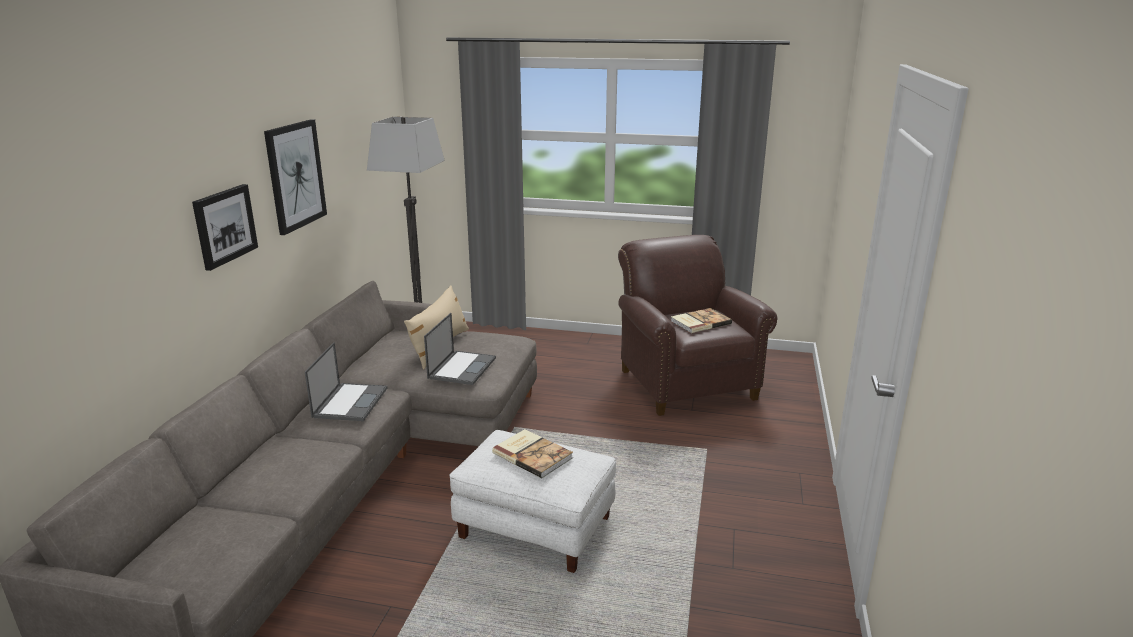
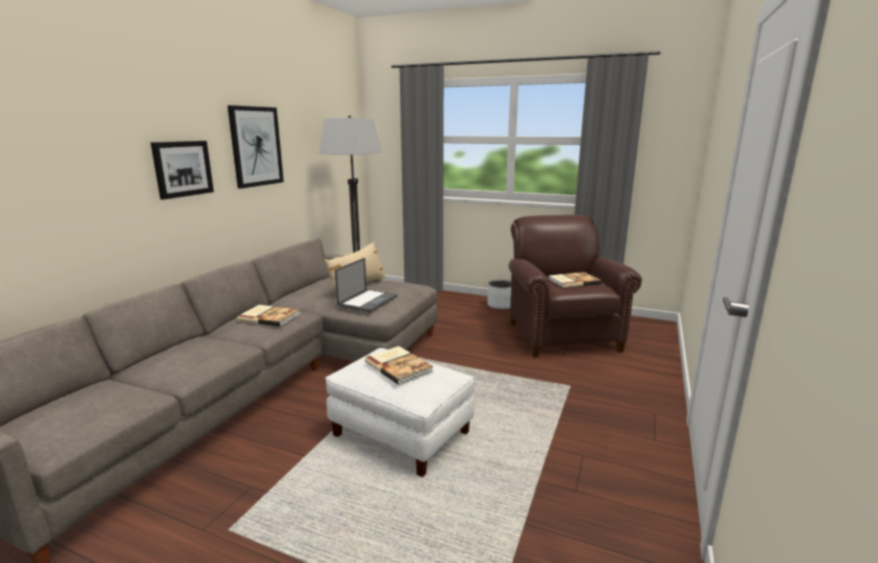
camera: 10 degrees right, 5 degrees down
(350, 402) = (269, 317): laptop -> book
(603, 345) = (500, 305): none -> grey planter

